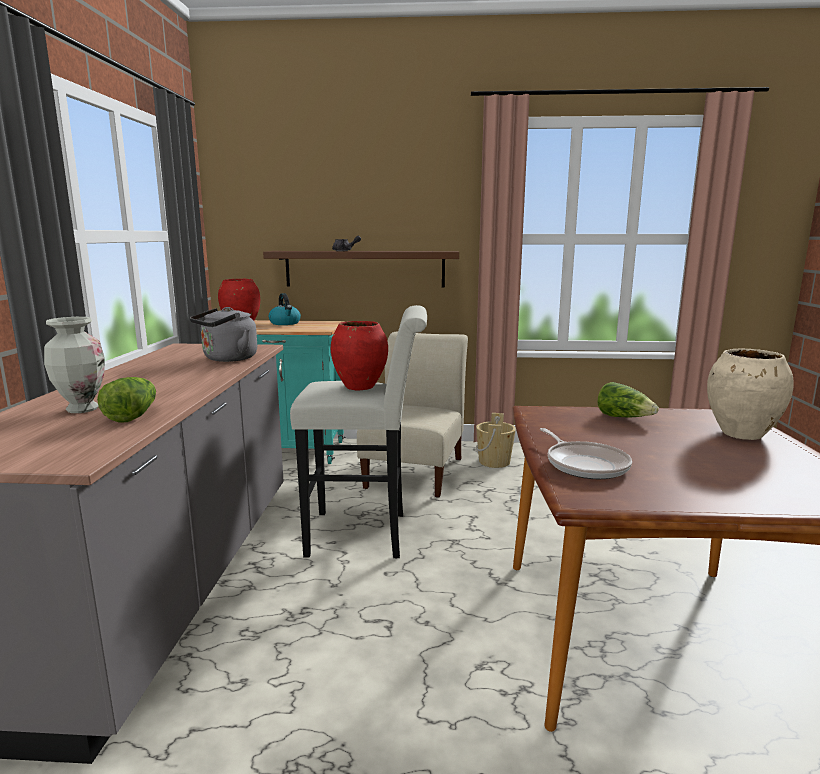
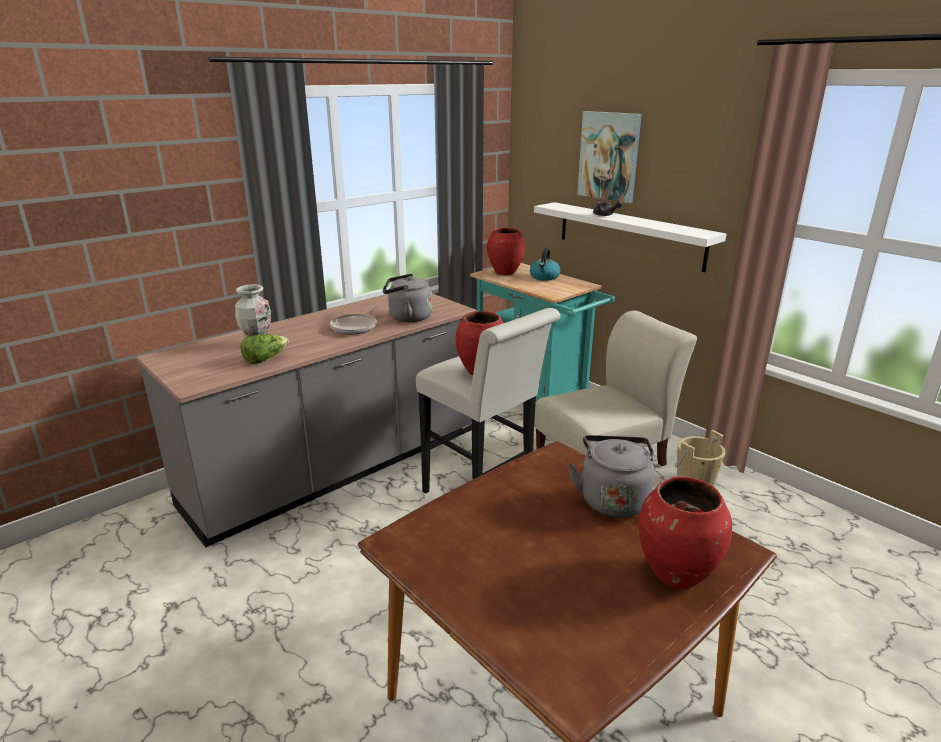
camera: 45 degrees right, 10 degrees up
(332, 198) = (609, 156): none -> picture
(364, 269) = (629, 235): brown shelf -> white shelf
(584, 465) = (461, 521): frying pan -> frying pan (355, 327)
(624, 418) = (612, 499): lettuce -> grey kettle
(742, 434) = (676, 575): beige vase -> red vase

